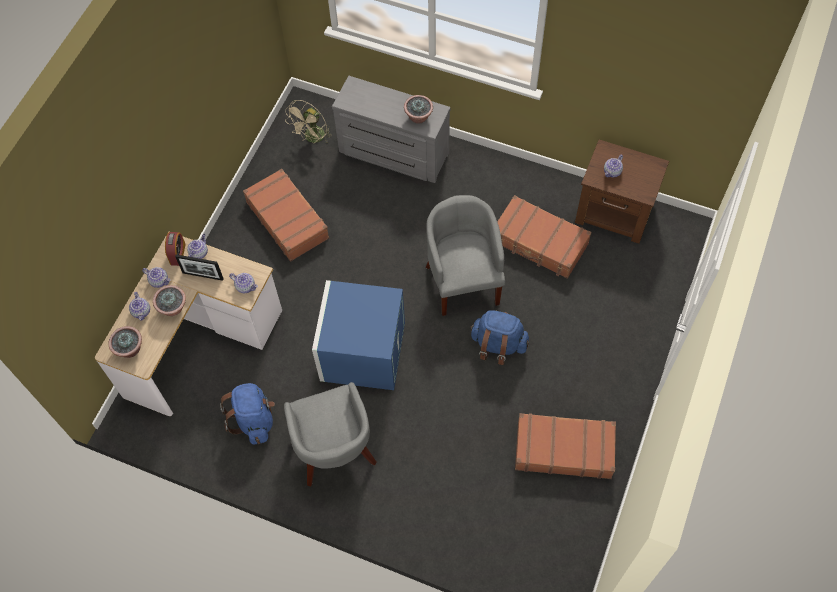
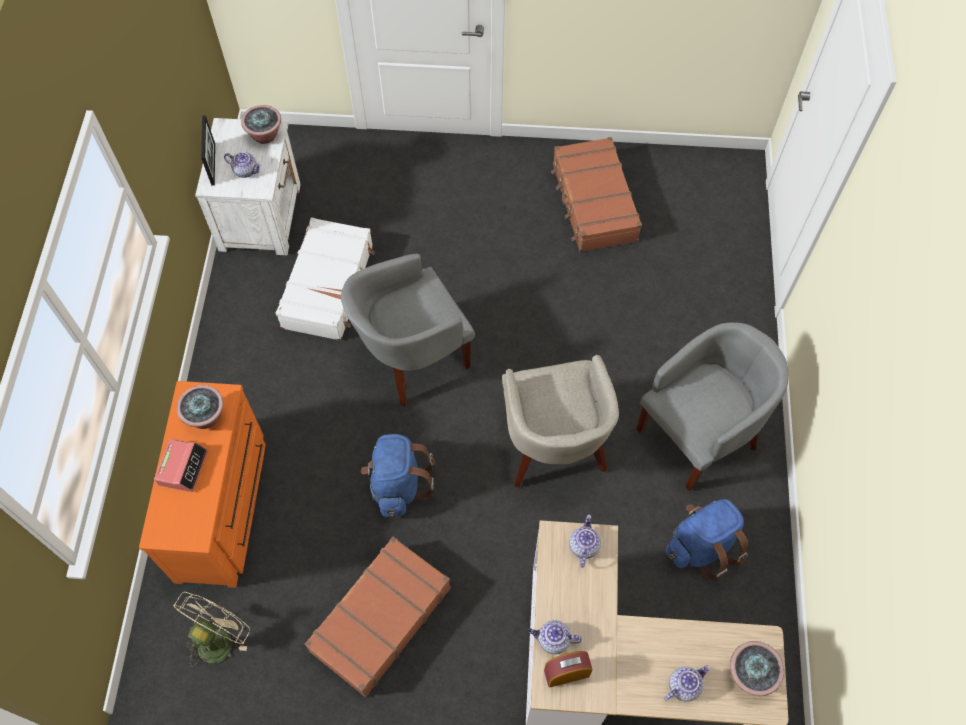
camera: 110 degrees left, 0 degrees up
(159, 280) = (622, 681): teapot -> none
(173, 308) = (659, 638): potted plant -> potted plant (265, 135)
(203, 275) = (589, 616): picture frame -> picture frame (213, 164)
(312, 138) = (218, 638): beige fan -> beige fan turned 75 degrees counterclockwise
(362, 350) = (553, 446): blue storage box -> beige armchair
(389, 101) = (183, 467): none -> alarm clock
(393, 154) = (224, 506): grey dresser -> orange dresser
(498, 344) = (488, 296): blue backpack -> blue backpack (398, 484)
(539, 243) = (329, 286): brown suitcase -> white suitcase
(615, 213) = (261, 216): brown nightstand -> white nightstand

